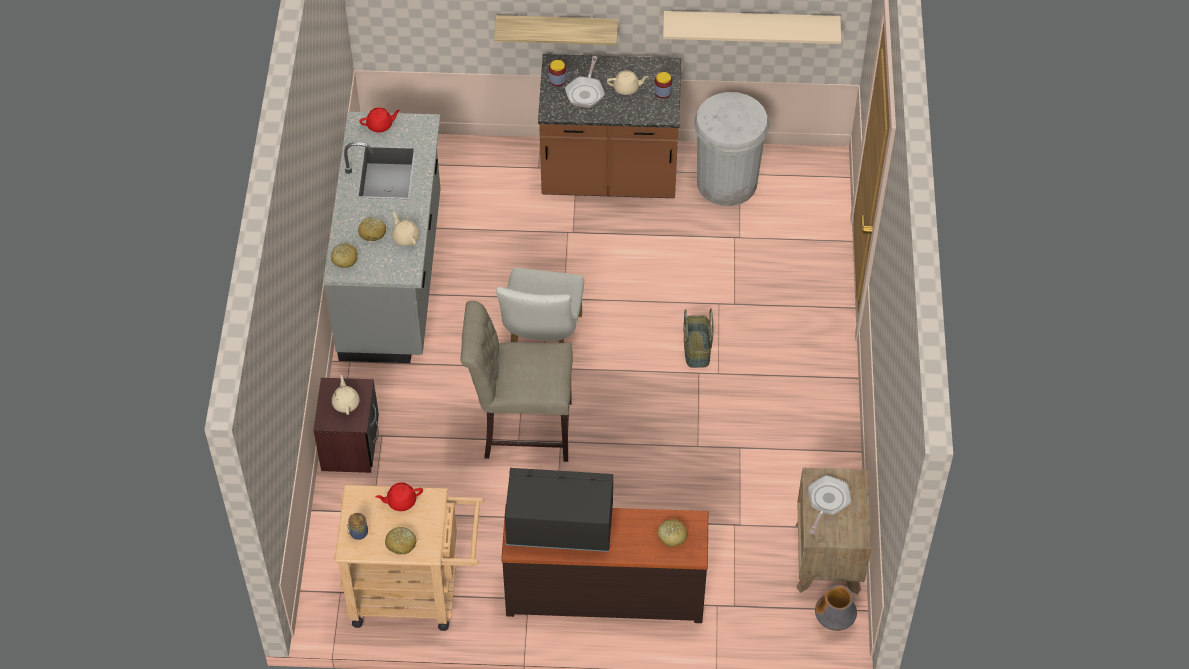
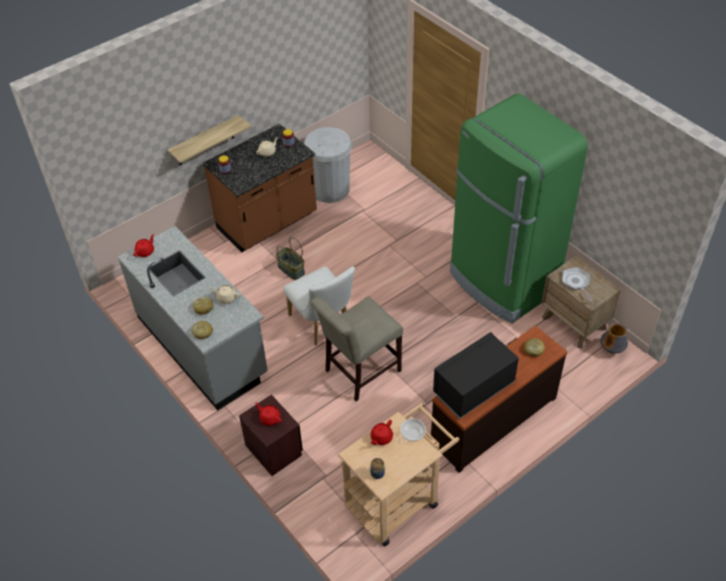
camera: 40 degrees left, 5 degrees down
(346, 403) = (269, 418): beige teapot -> red teapot
(401, 544) = (408, 460): bread -> none
(434, 521) = (412, 433): none -> bowl
(585, 92) = (247, 166): frying pan -> none
(696, 349) = (402, 273): basket -> basket (290, 269)
(751, 25) = (310, 81): beige shelf -> none
(799, 446) = (502, 283): none -> green fridge

